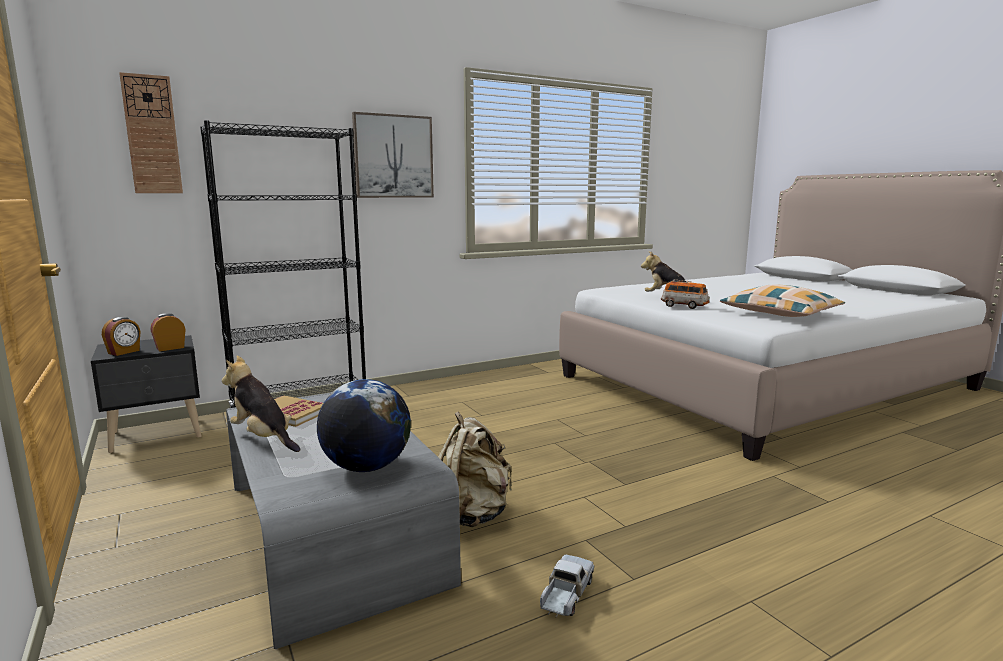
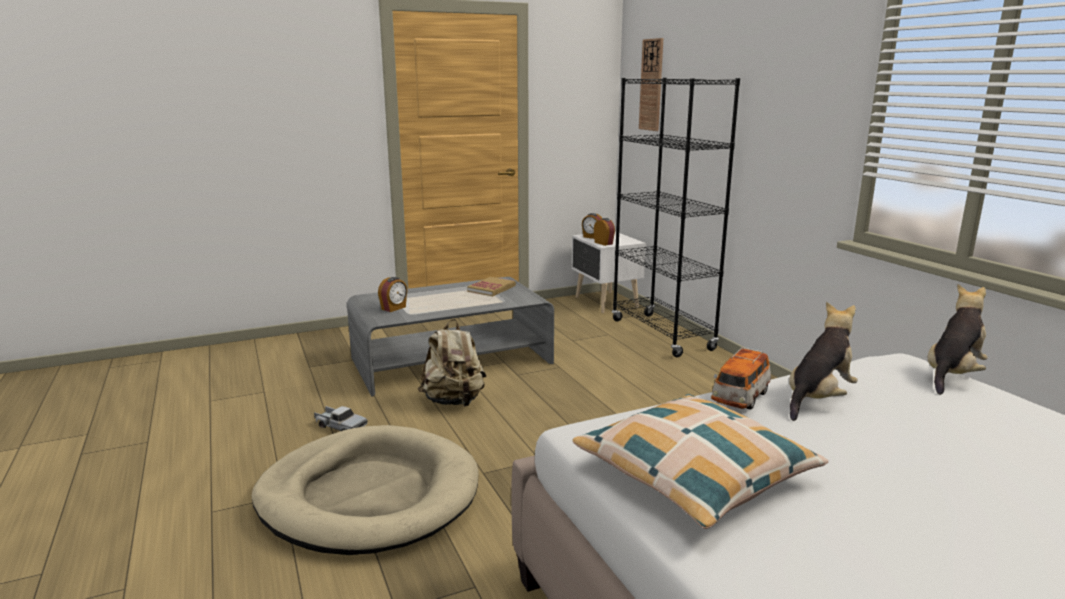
camera: 95 degrees right, 5 degrees up
(158, 435) = (605, 303): black nightstand -> white nightstand
(263, 438) = (451, 287): plush toy -> plush toy (952, 375)
(366, 467) = (394, 308): globe -> alarm clock
(393, 156) = (792, 102): picture -> none
(705, 539) = (369, 496): none -> beige dog bed

